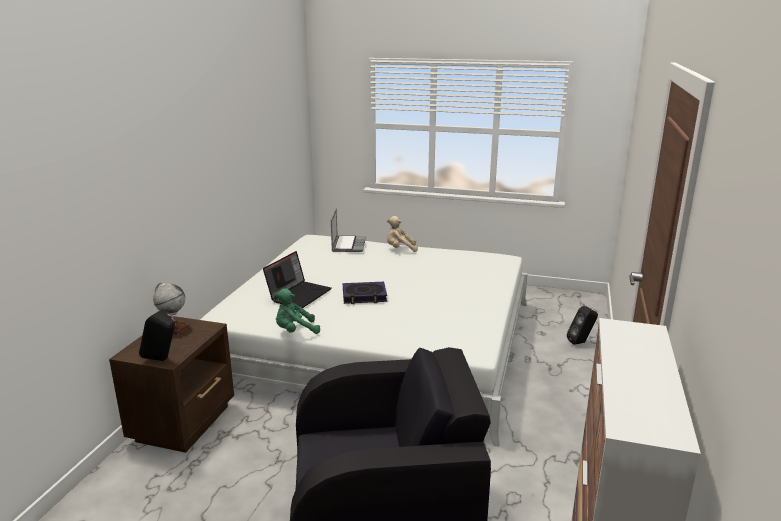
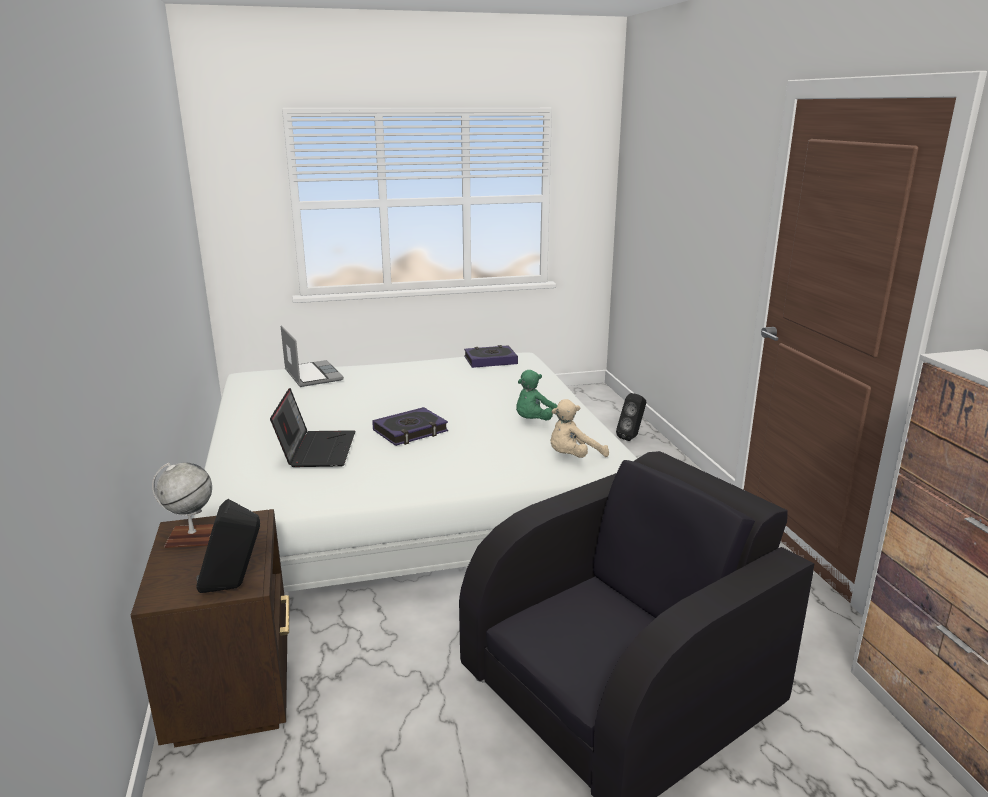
camera: 30 degrees left, 0 degrees up
(295, 331) = (368, 496): green plush toy -> green plush toy (535, 422)
(400, 249) = (384, 369): beige plush toy -> beige plush toy (573, 457)
(479, 257) = (490, 360): none -> book

